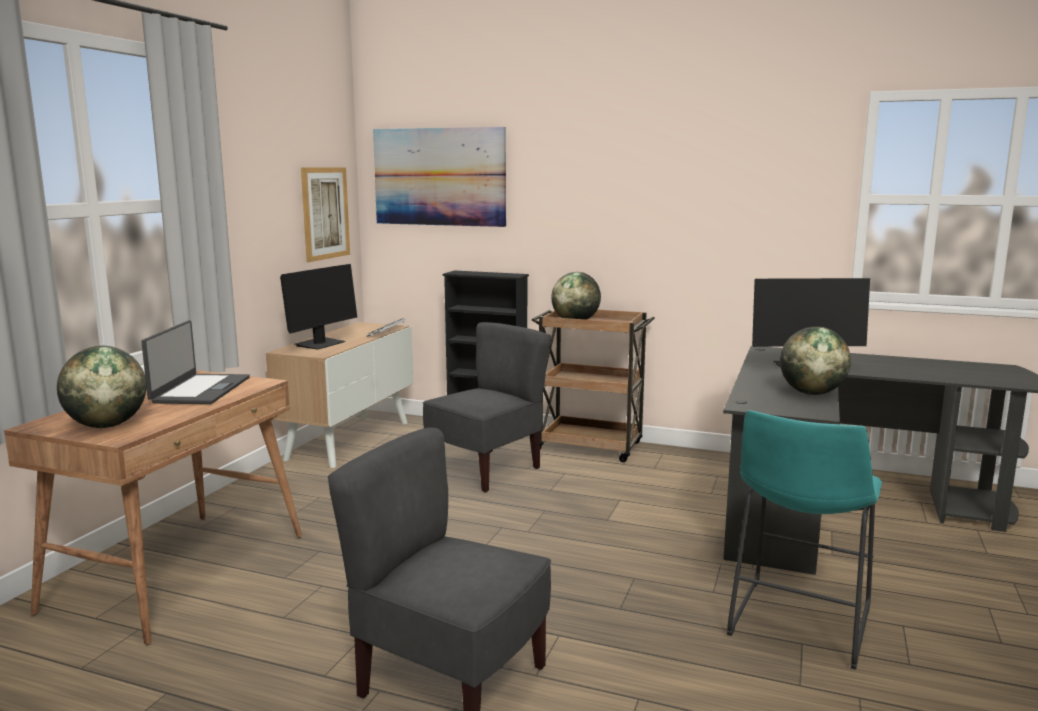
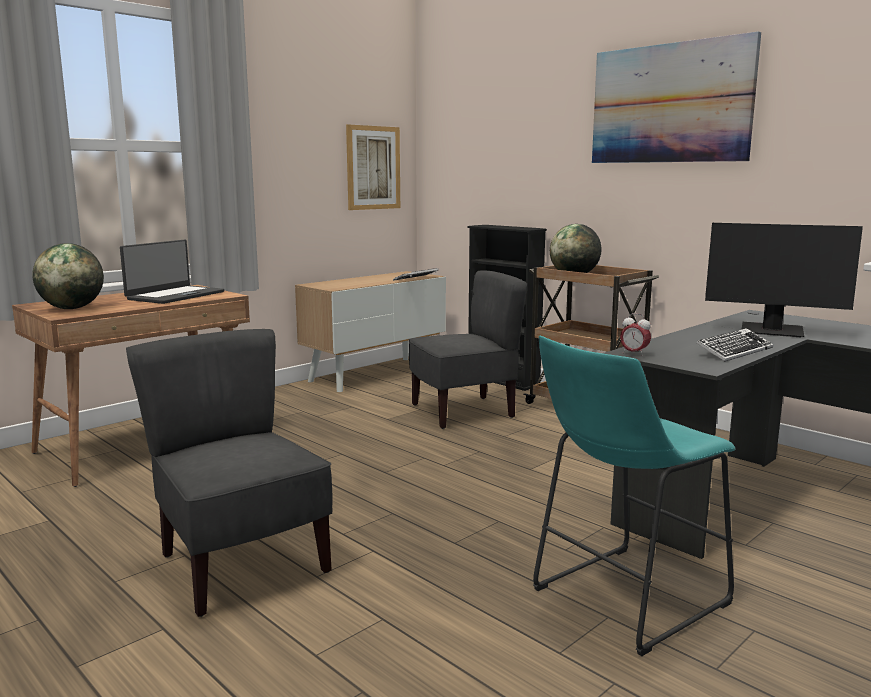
camera: 25 degrees right, 0 degrees up
(320, 344) = (346, 282): monitor -> none
(439, 177) = (477, 134): picture -> picture (670, 104)
(749, 406) = (634, 353): none -> alarm clock
(811, 393) = (734, 351): globe -> keyboard

